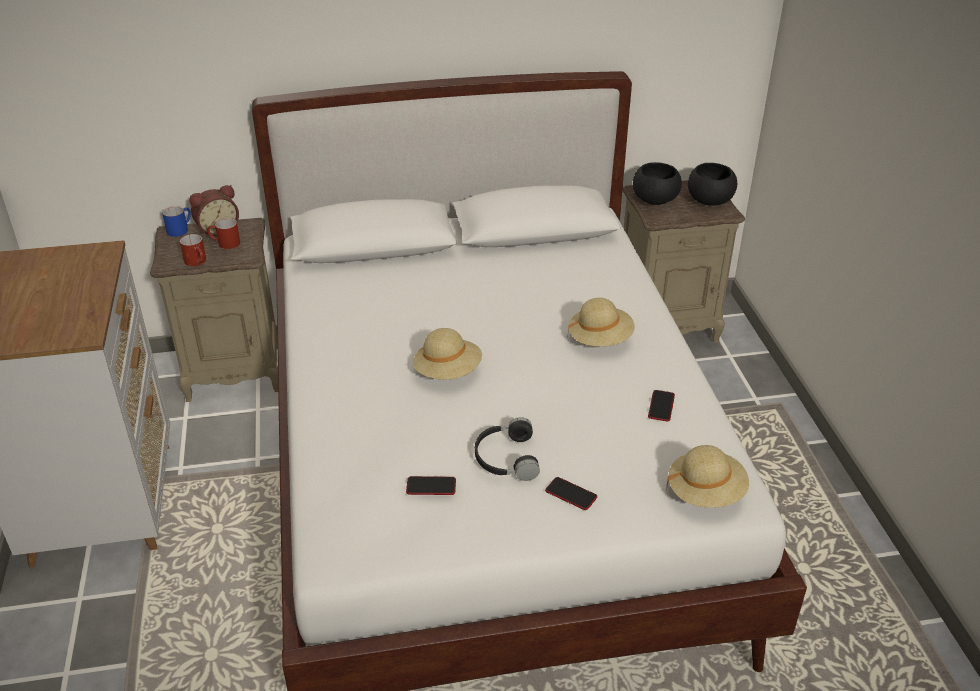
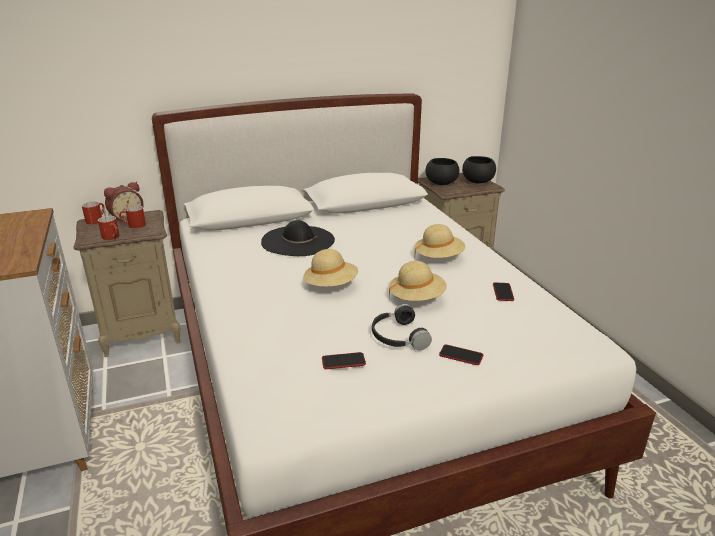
camera: 10 degrees left, 10 degrees down
(180, 229) = (96, 220): blue mug -> red mug
(426, 292) = (298, 241): none -> black hat
(705, 492) = (566, 343): beige hat -> beige hat (417, 298)

